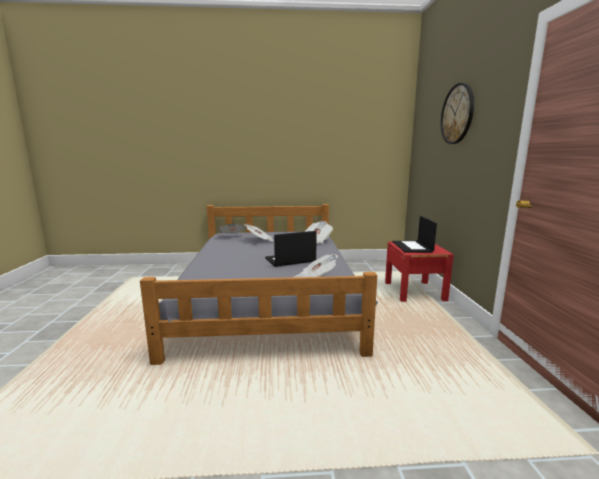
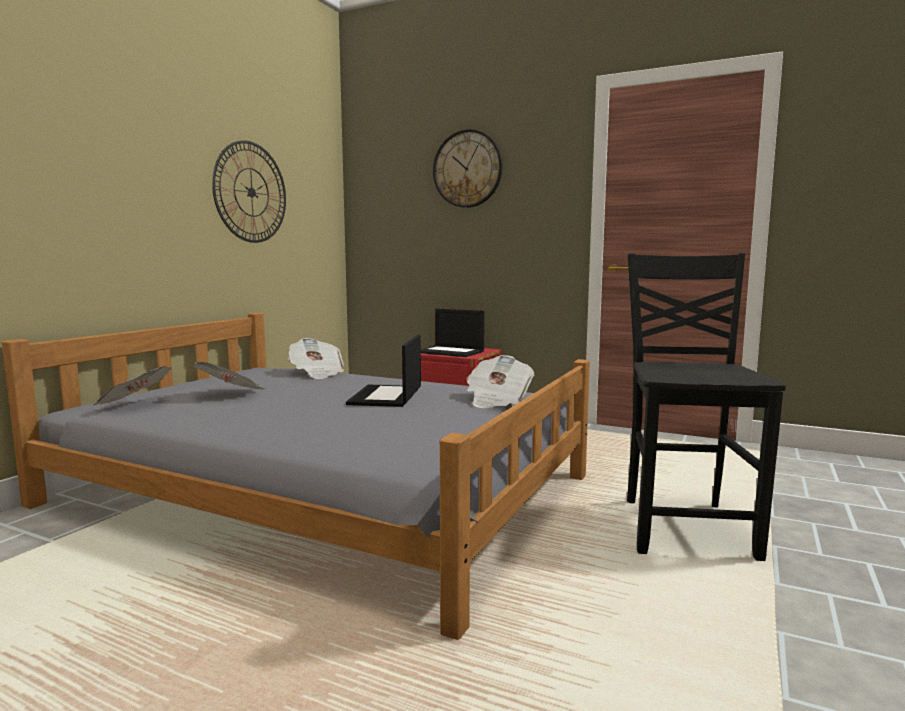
camera: 60 degrees left, 5 degrees down
(325, 416) = (685, 527): none -> black chair
(331, 141) = (251, 192): none -> wall clock

